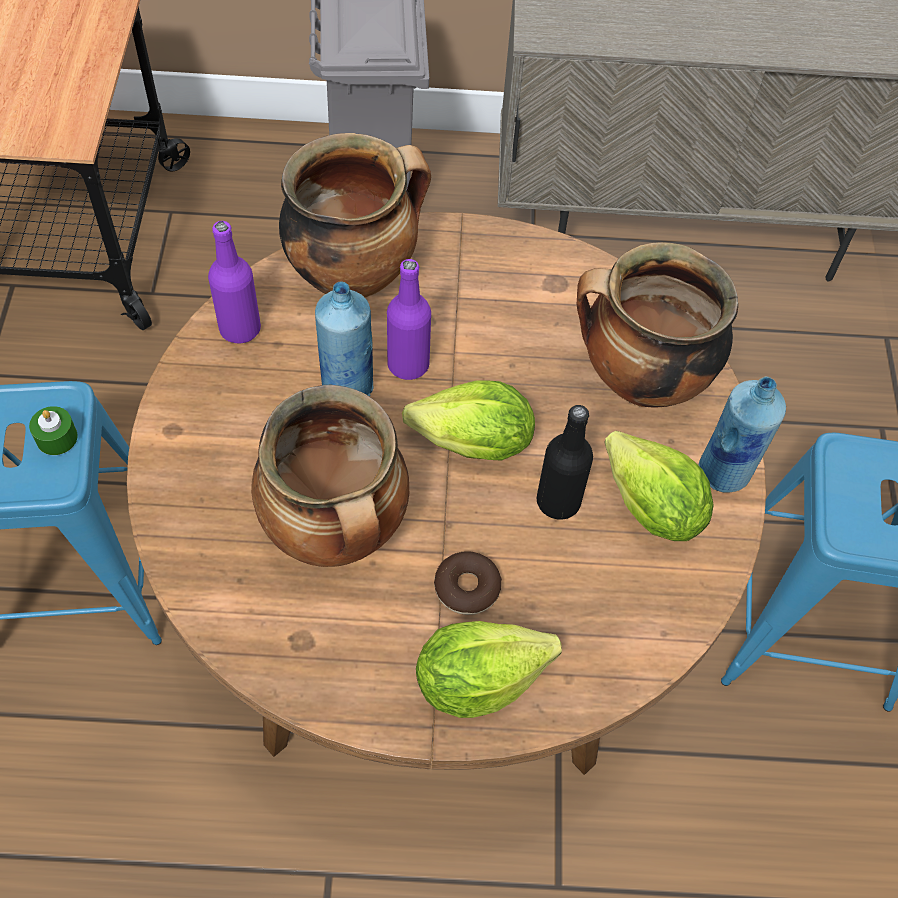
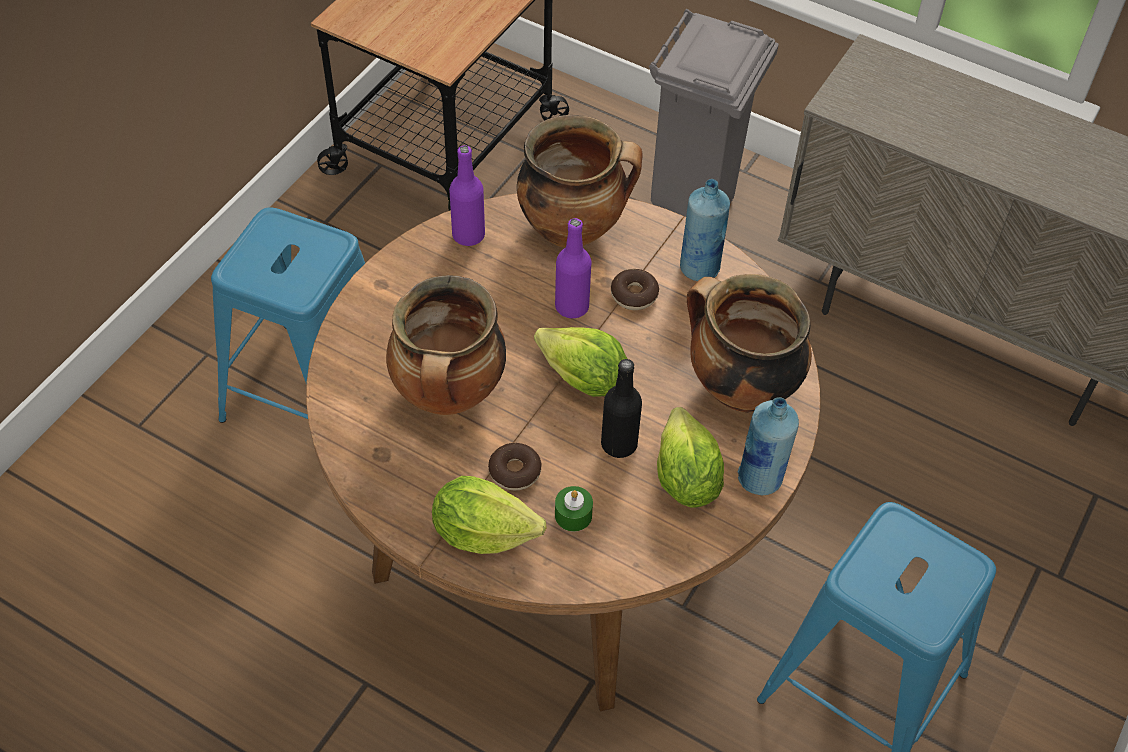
camera: 30 degrees right, 5 degrees down
(56, 438) = (315, 265): green candle -> green candle (573, 515)
(347, 386) = (519, 304): blue bottle -> blue bottle (699, 268)
(466, 322) = (634, 294): none -> donut

